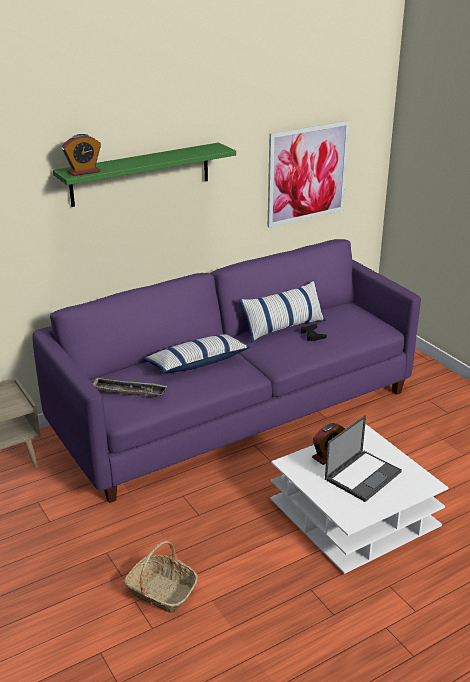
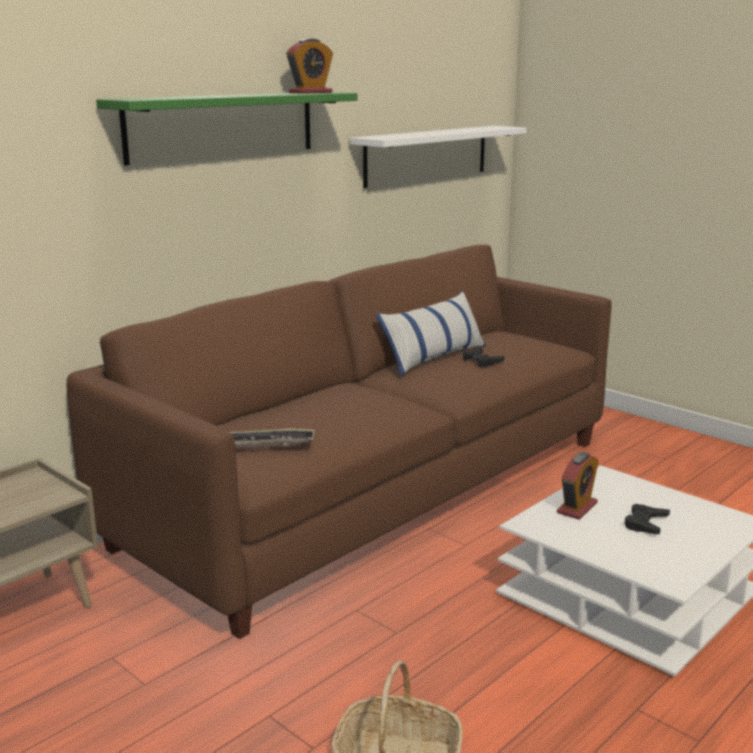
camera: 15 degrees left, 10 degrees down
(83, 172) = (150, 98): alarm clock -> alarm clock (310, 92)
(197, 363) = (338, 404): pillow -> none
(234, 410) = (376, 491): purple sofa -> brown sofa
(307, 173) = (427, 155): picture -> white shelf
(363, 475) = (645, 523): laptop -> black game controller

